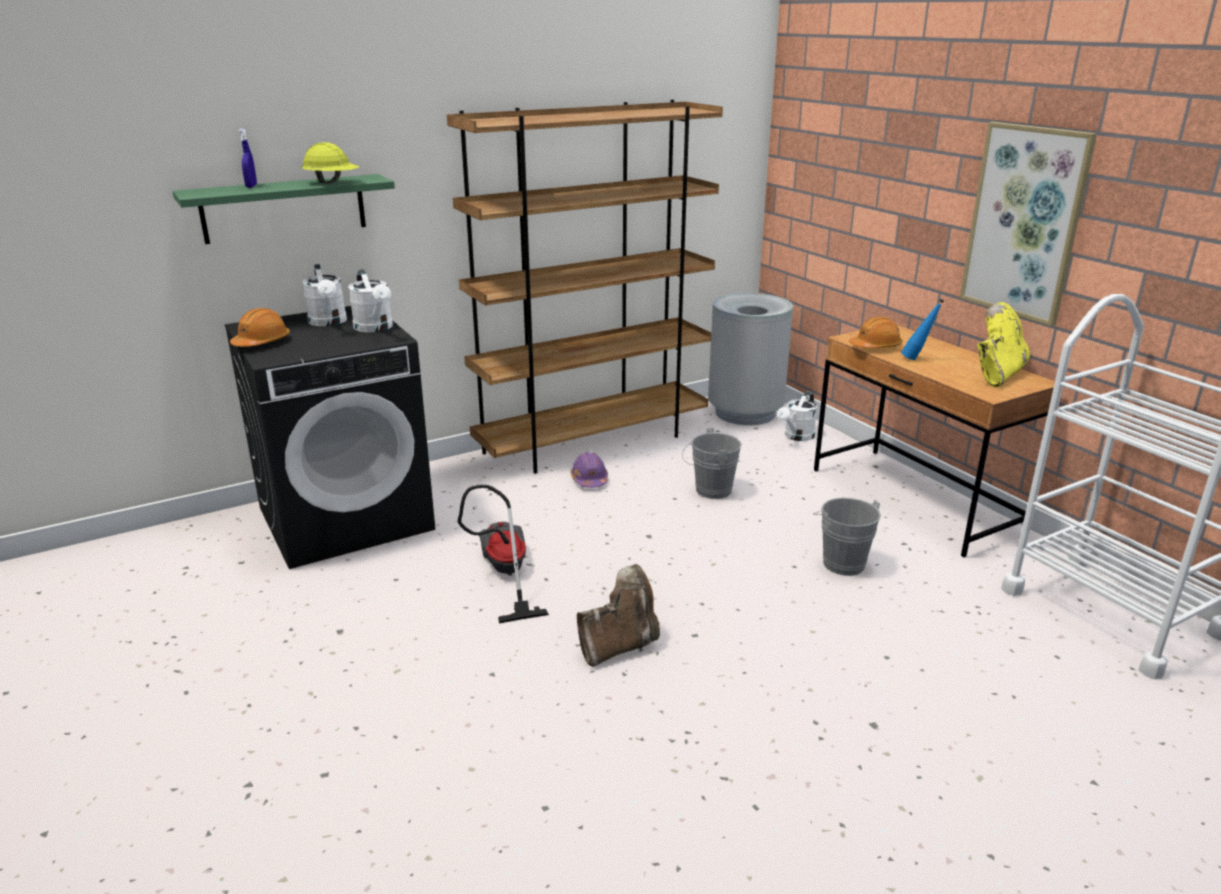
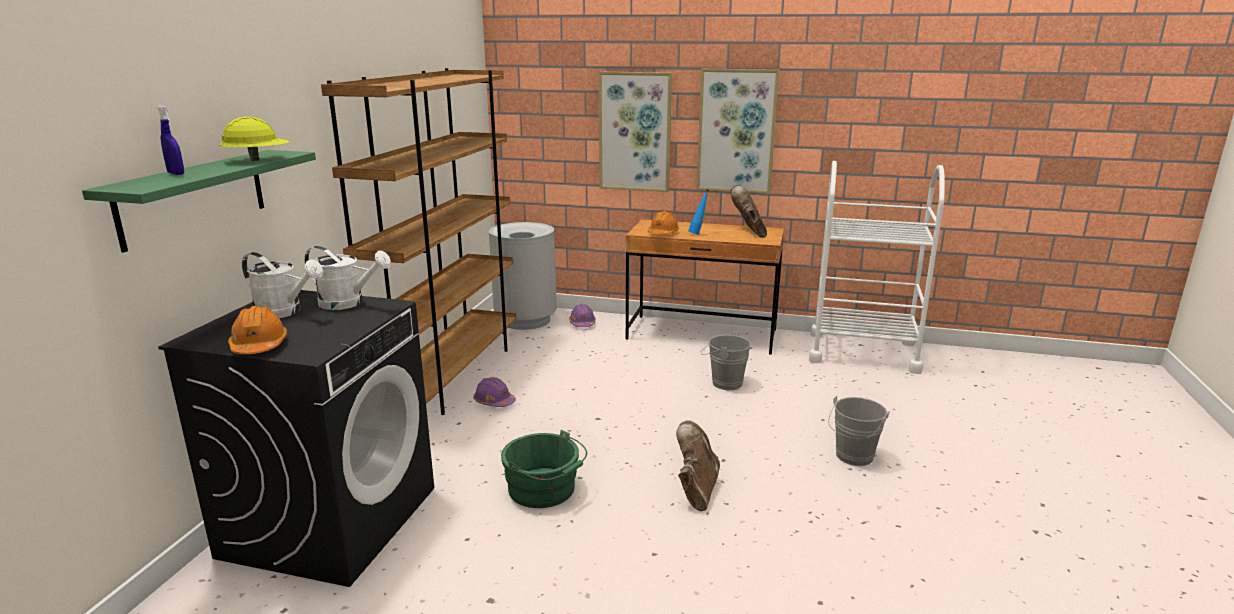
camera: 45 degrees left, 5 degrees down
(503, 574) = (545, 490): vacuum cleaner -> green bucket
(709, 491) = (586, 375): grey bucket -> grey bucket (852, 458)
(796, 437) = (582, 323): white watering can -> purple hard hat
(904, 203) = (635, 132): none -> picture
(996, 375) = (749, 231): yellow boot -> brown boot

